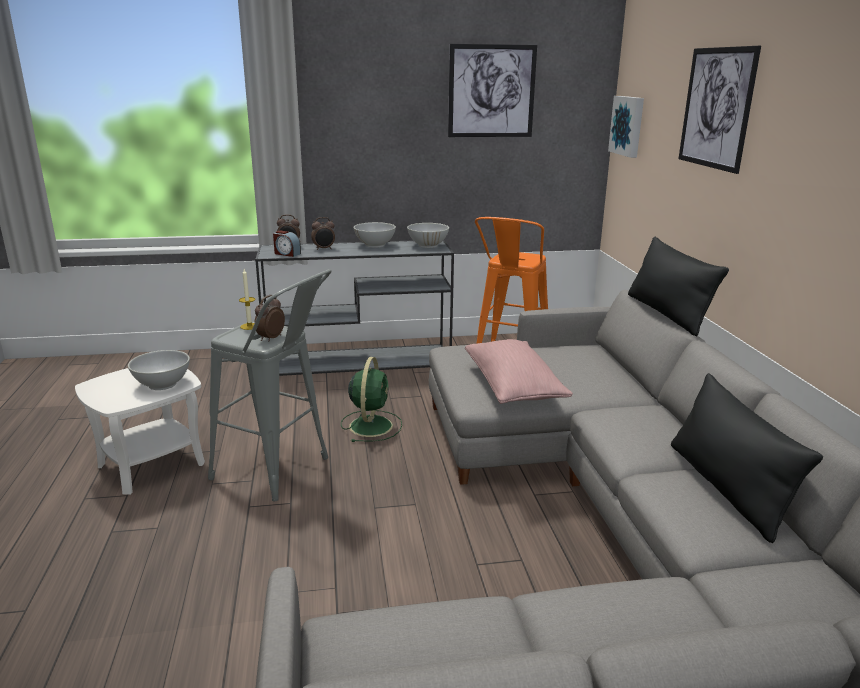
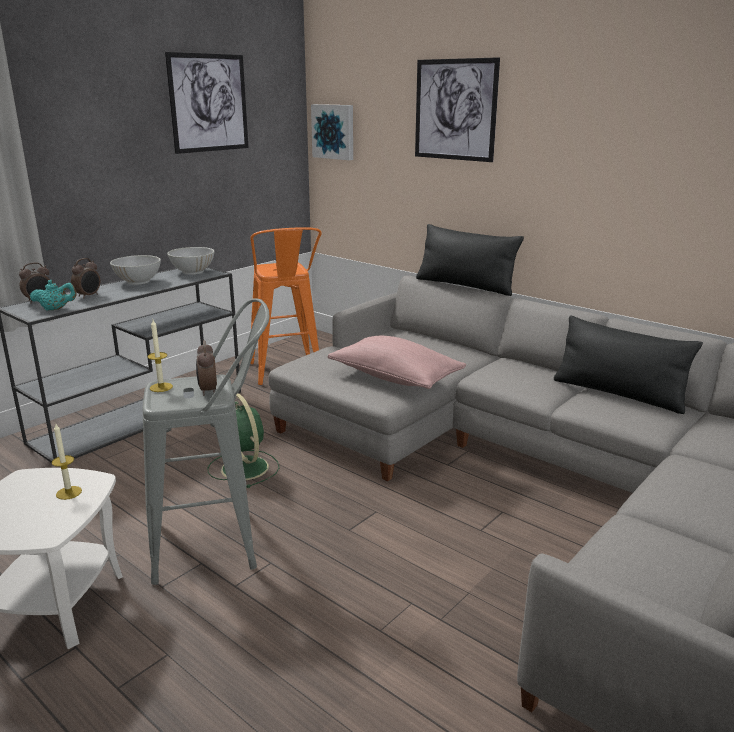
camera: 40 degrees left, 0 degrees up
(162, 384) = (69, 492): white bowl -> candle
(287, 254) = (56, 309): alarm clock -> turquoise teapot

